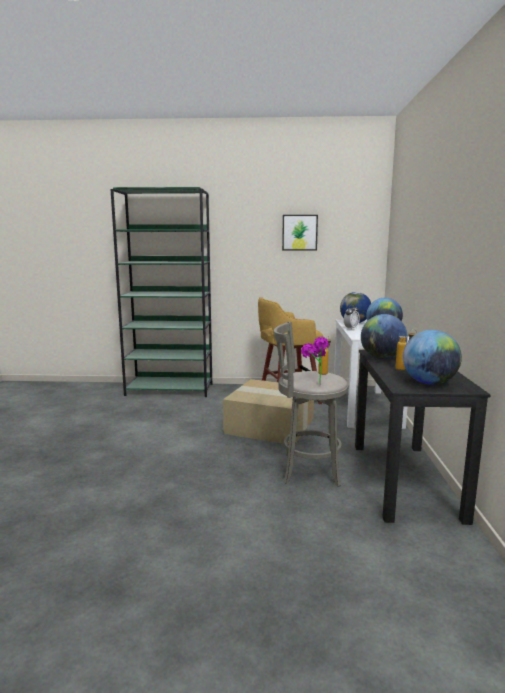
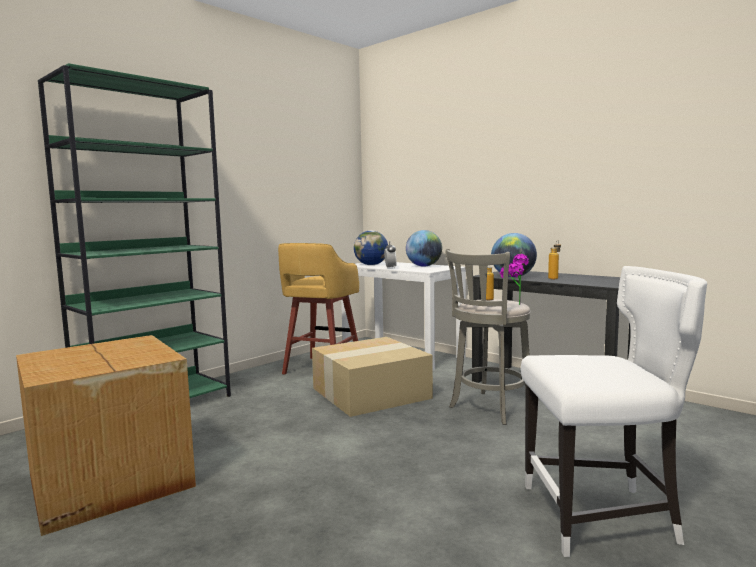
camera: 50 degrees left, 5 degrees down
(84, 417) = (108, 482): none -> cardboard box
(173, 558) = (602, 517): none -> white chair
(299, 232) = (287, 165): picture -> none
(429, 383) = (602, 280): globe -> none

